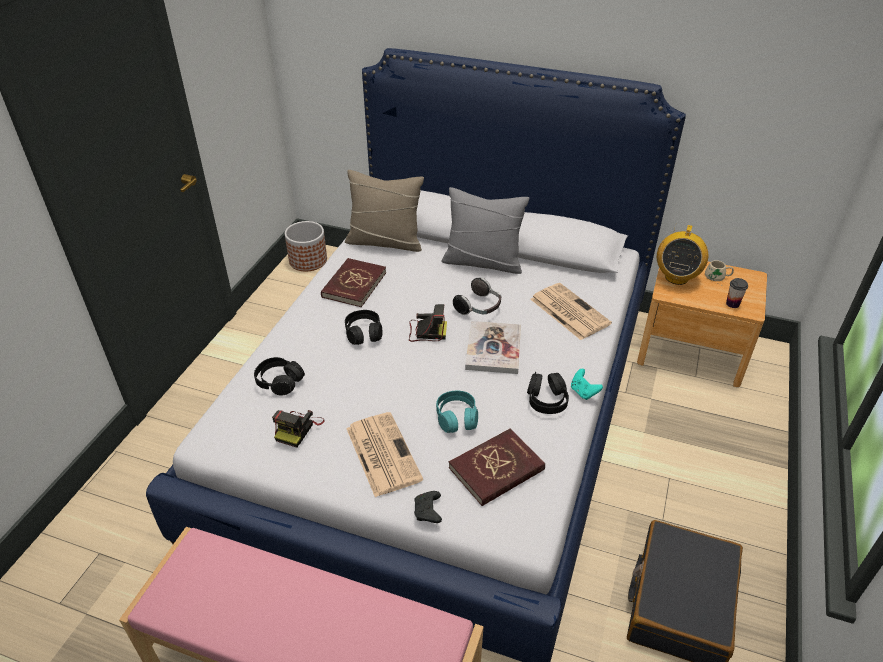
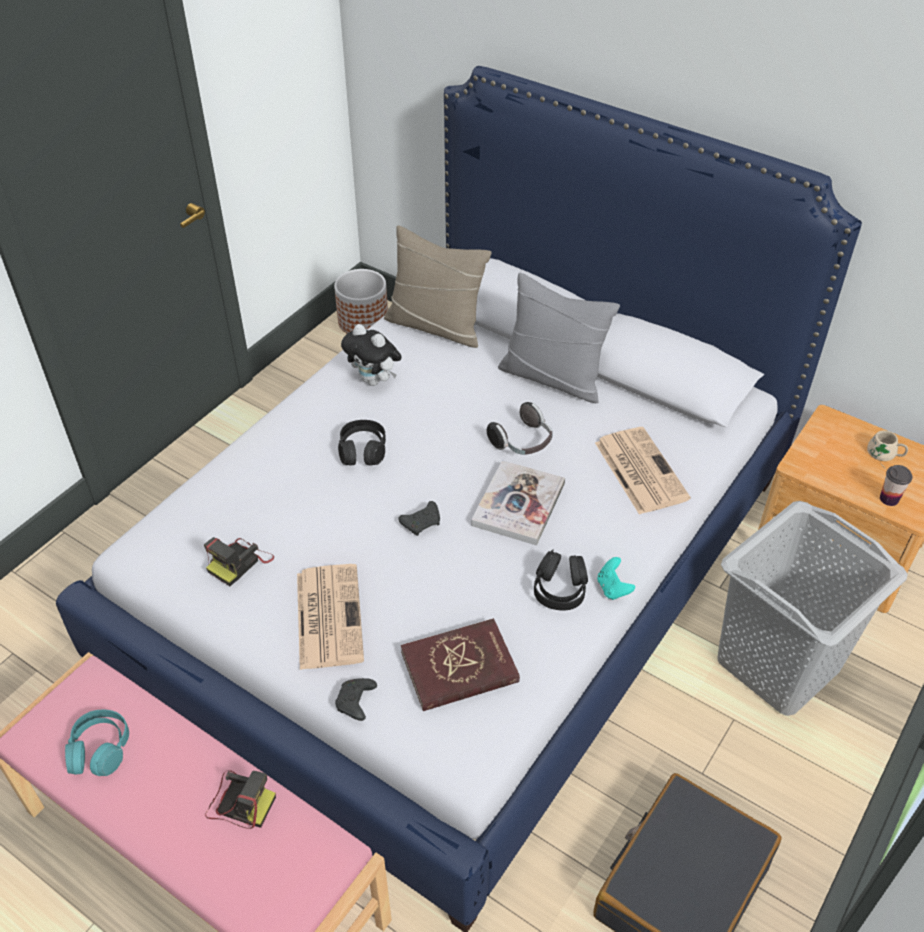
camera: 15 degrees right, 5 degrees up
(279, 381) = (238, 496): black headphones -> none
(354, 285) = (374, 381): red book -> plush toy
(426, 332) = (441, 464): camera -> camera (240, 802)
(428, 374) = (422, 522): none -> black game controller
(457, 418) = (436, 589): turquoise headphones -> turquoise headphones (100, 749)
(676, 277) = (824, 444): radio -> none
(684, 434) = (779, 664): none -> grey laundry basket

